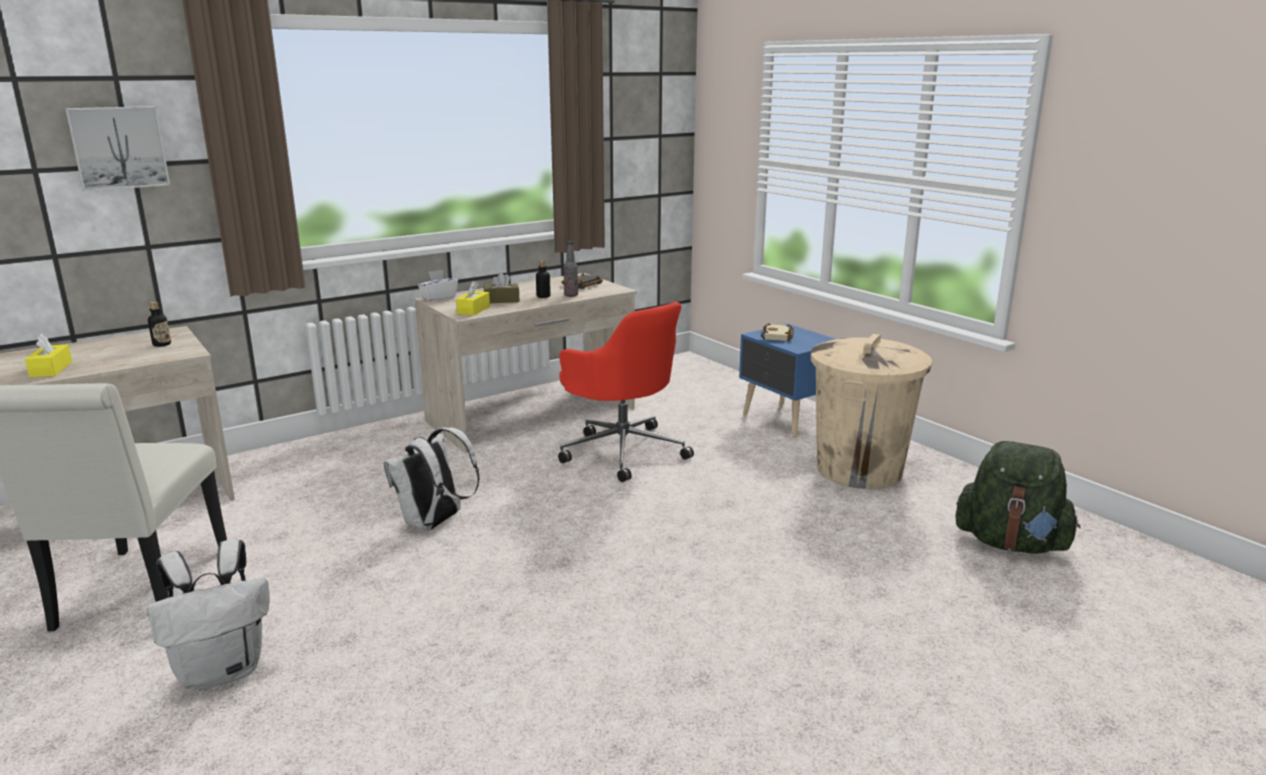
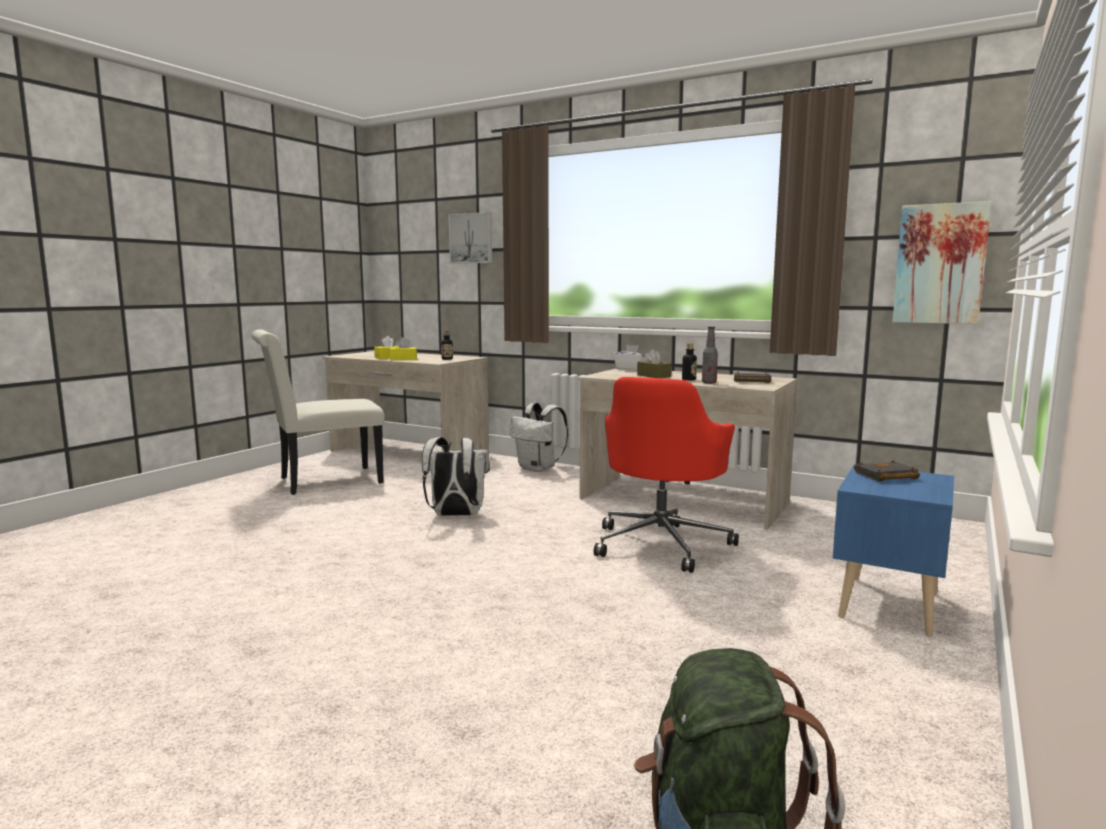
camera: 65 degrees right, 10 degrees down
(223, 670) = (250, 514): white backpack -> white backpack (538, 468)
(473, 310) = (613, 375): yellow tissue box -> yellow tissue box (403, 359)
(654, 160) = (940, 264): none -> picture
(778, 336) = (885, 476): beige book -> black book
(859, 470) = (811, 675): beige trash can -> none

